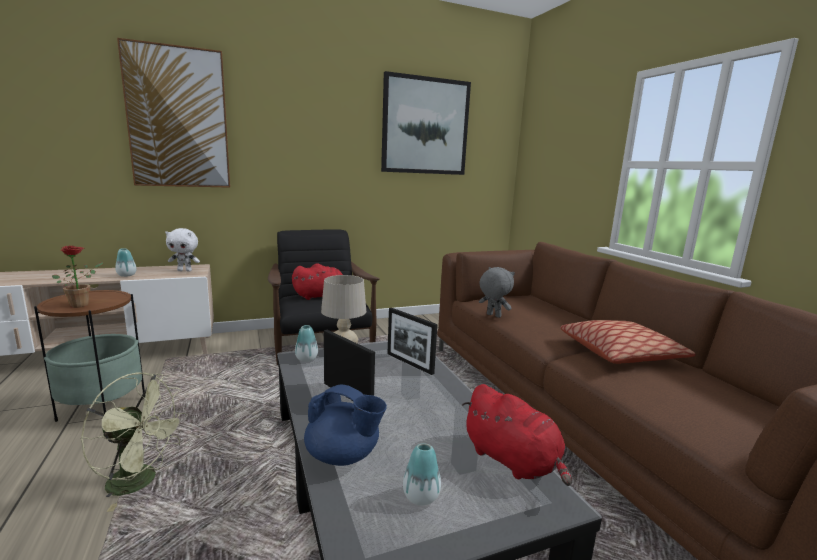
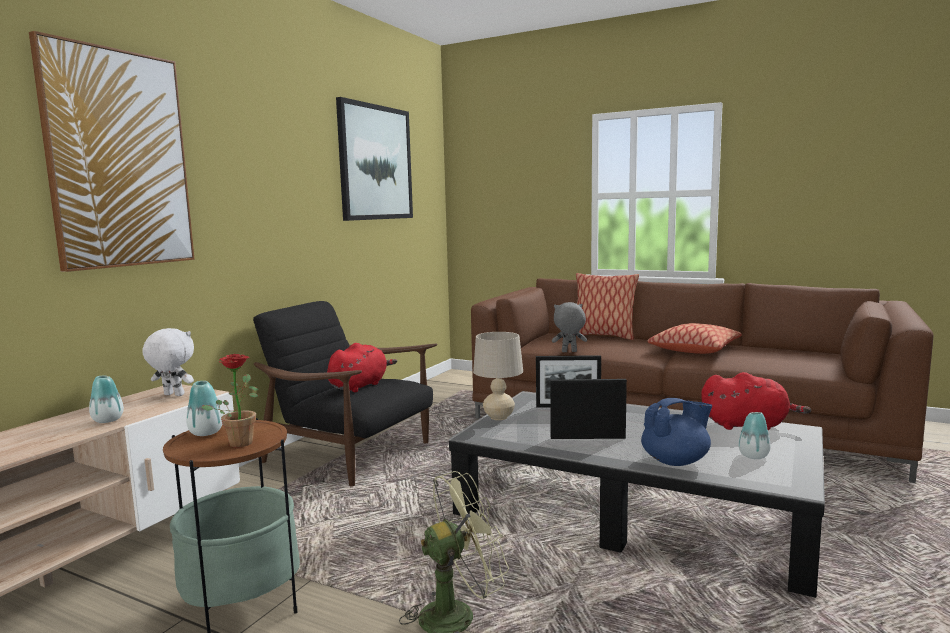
camera: 40 degrees left, 5 degrees down
(185, 270) = (173, 395): white plush toy -> white plush toy turned 120 degrees counterclockwise
(306, 359) = (488, 432): vase -> vase (206, 433)
(564, 311) = (603, 336): none -> pillow

